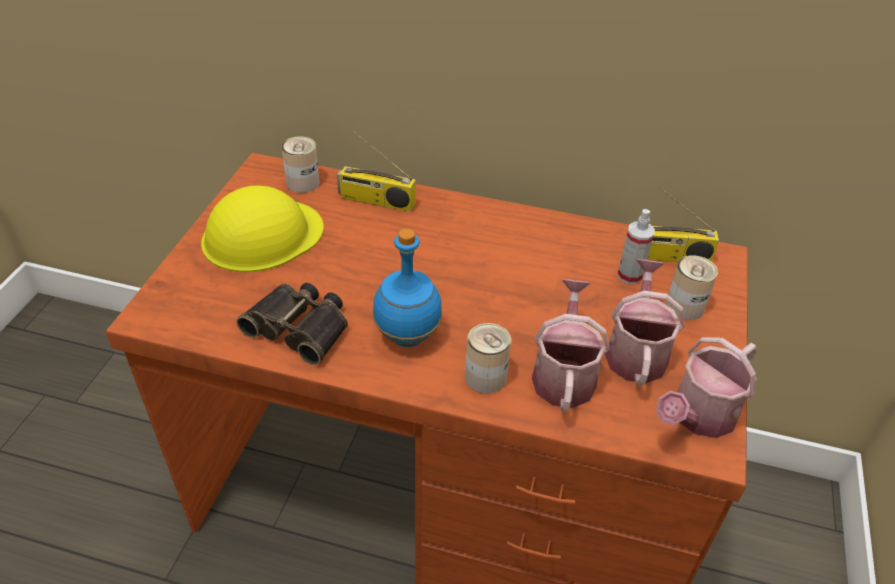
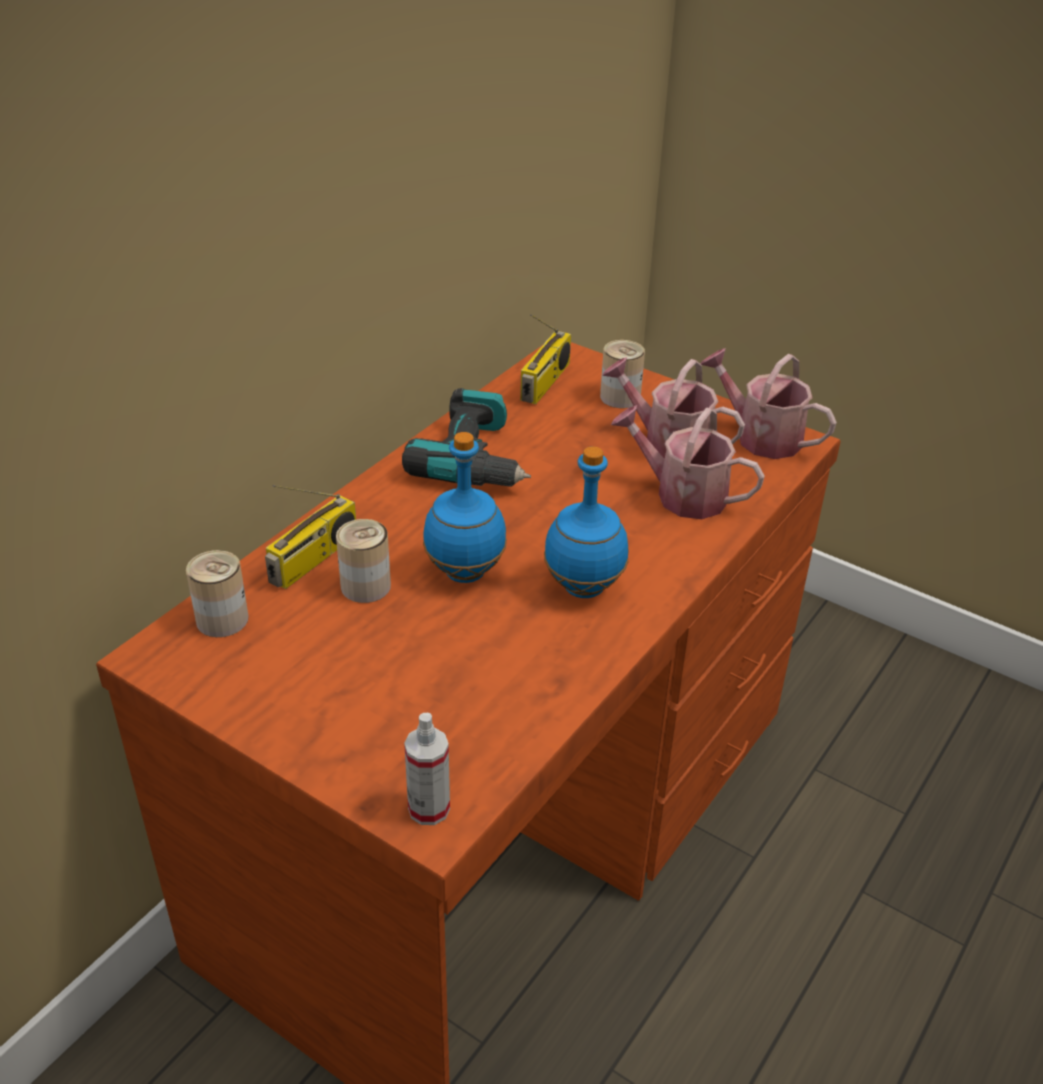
camera: 70 degrees left, 5 degrees down
(262, 235) = (320, 680): yellow hard hat -> none
(301, 327) = (528, 672): binoculars -> none
(395, 271) = (466, 572): none -> blue bottle
(485, 377) = (667, 546): can -> can (365, 586)
(533, 244) = (475, 459): none -> power drill
(629, 275) = (560, 414): spray bottle -> spray bottle (429, 809)
(698, 416) = (760, 436): watering can -> watering can turned 150 degrees clockwise

